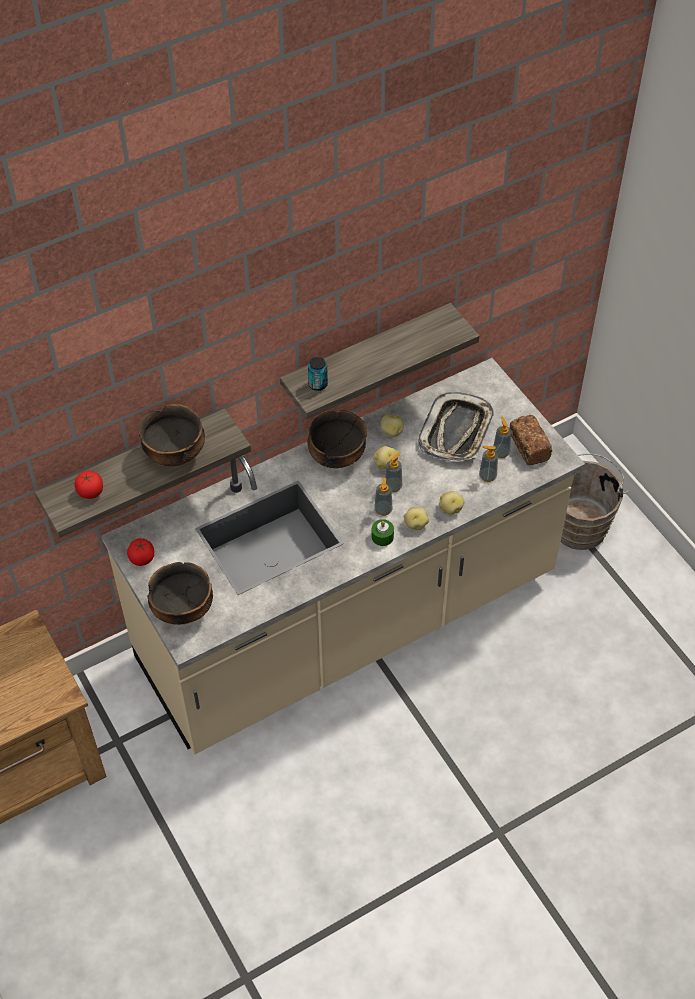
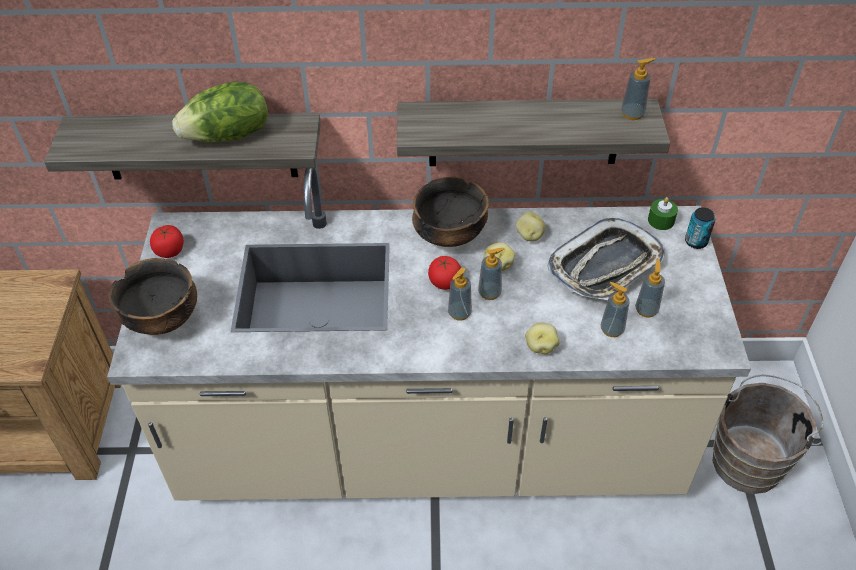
camera: 30 degrees right, 5 degrees down
(90, 492) = (112, 138): tomato -> tomato (444, 282)
(175, 454) = (228, 136): bowl -> lettuce
(318, 384) = (434, 123): can -> can (696, 242)
(382, 537) = (436, 342): green candle -> green candle (661, 220)
(415, 524) = (486, 345): potato -> none
(442, 322) = (632, 114): none -> soap dispenser
(529, 446) = (687, 318): bread -> none

